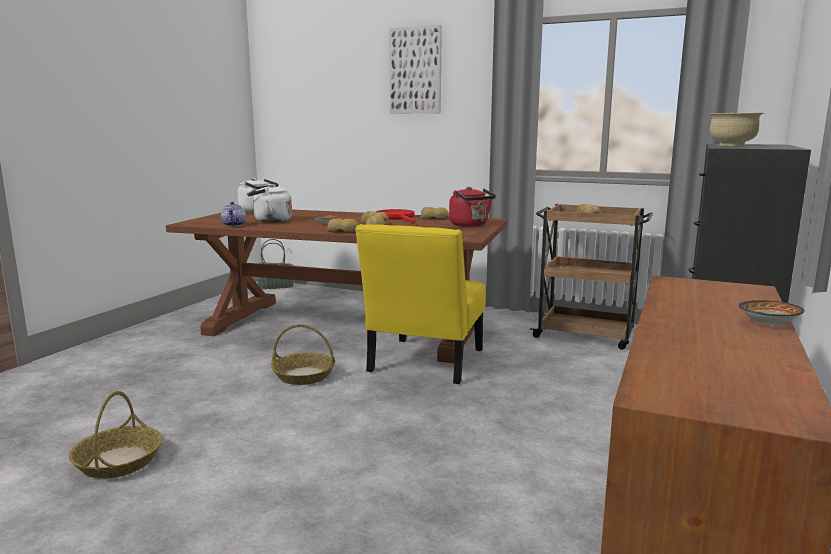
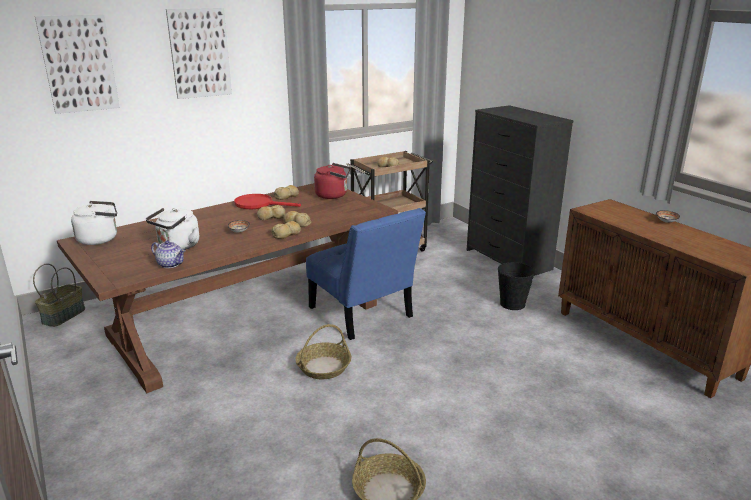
camera: 55 degrees left, 10 degrees up
(321, 77) = (79, 64): none -> picture
(424, 363) = (363, 315): yellow chair -> blue chair
(597, 431) = (512, 304): none -> black bucket
(731, 145) = (512, 115): beige bowl -> none

